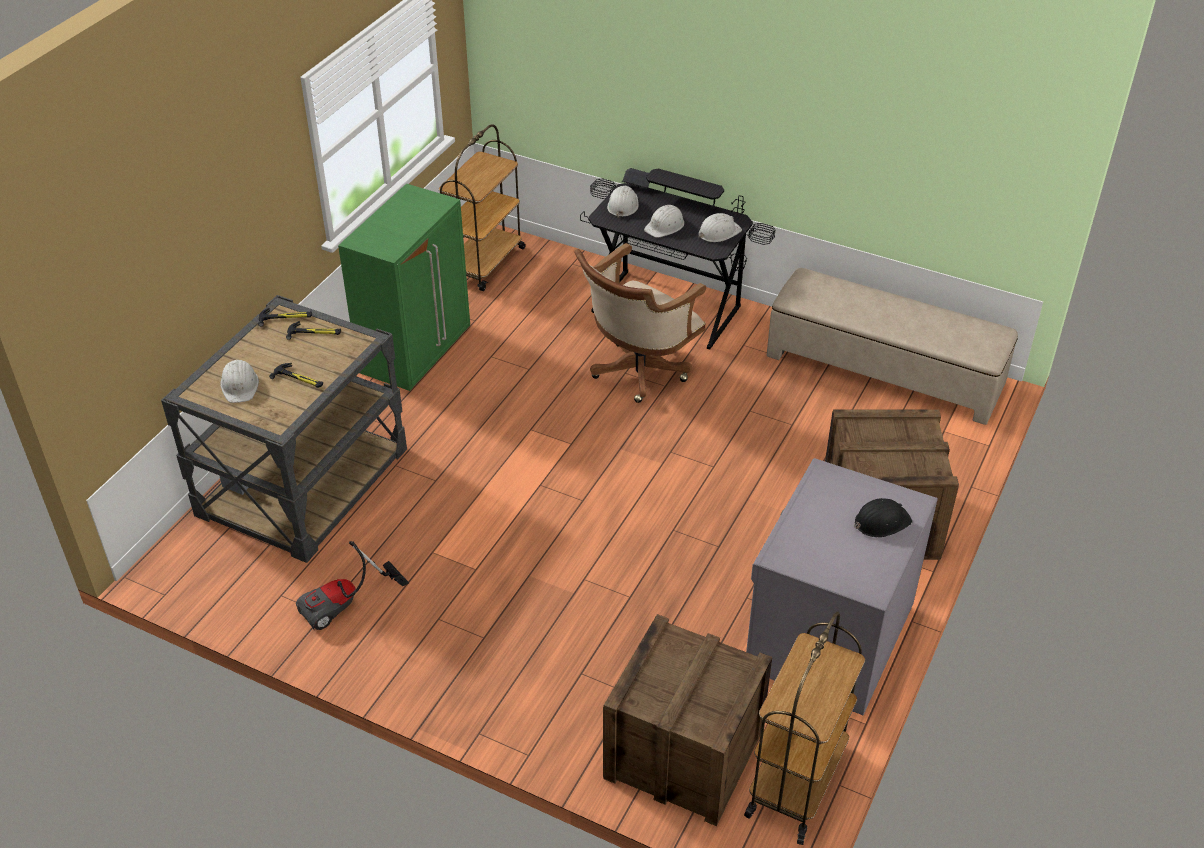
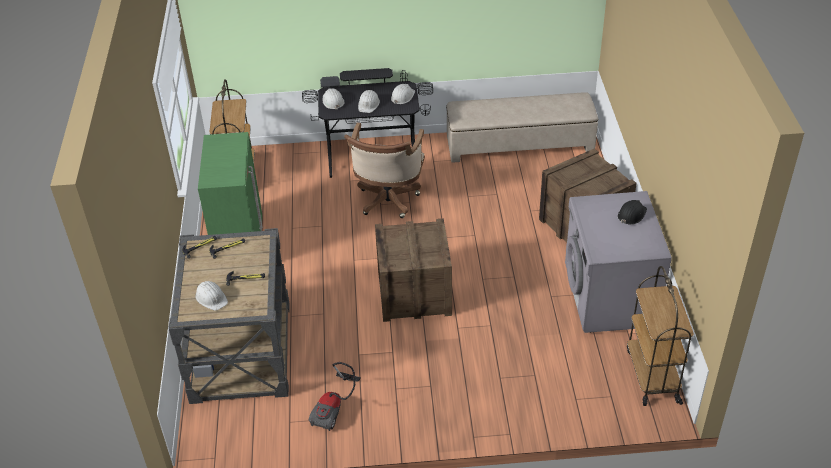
camera: 30 degrees left, 0 degrees up
(683, 755) = (588, 392): crate -> crate (414, 294)

